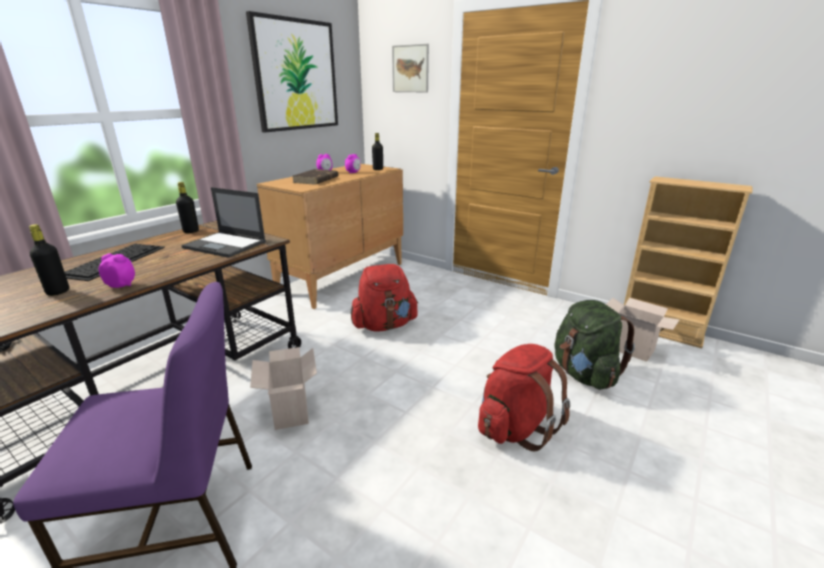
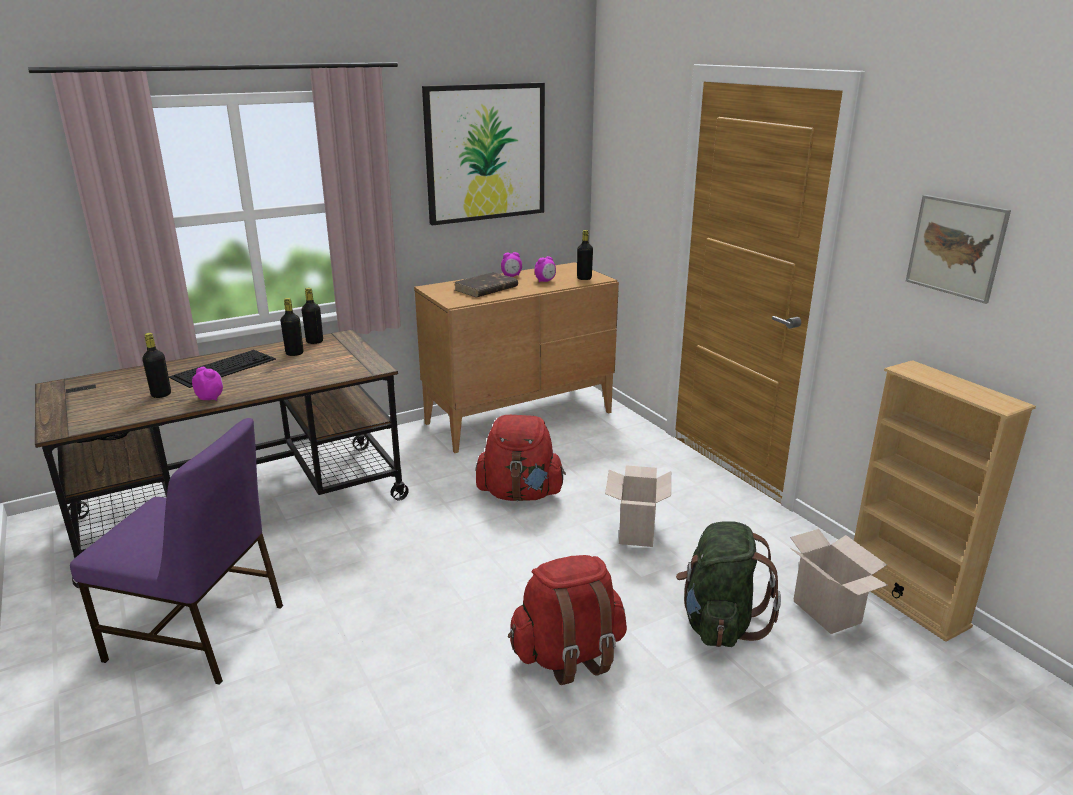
camera: 25 degrees right, 0 degrees up
(180, 241) = (294, 353): none -> black bottle
(225, 245) = (331, 366): laptop -> none
(289, 411) = (349, 564): cardboard box -> cardboard box (635, 531)
(410, 69) = (643, 145): picture -> picture (956, 247)

